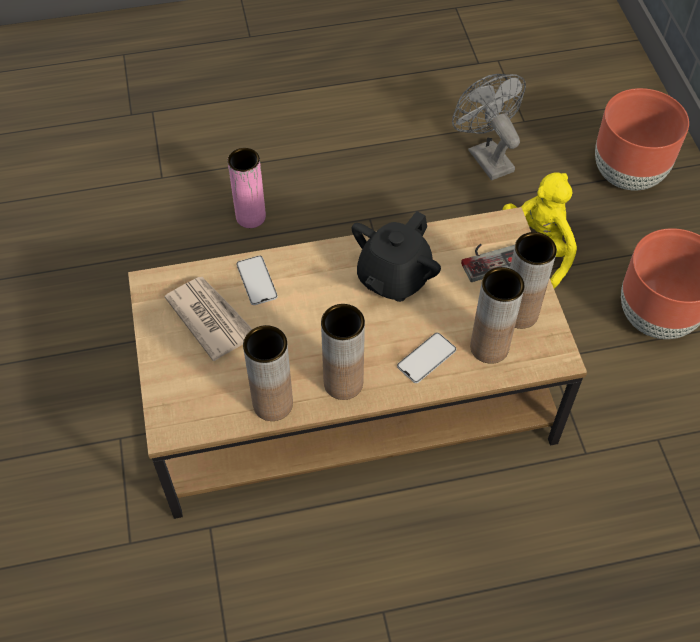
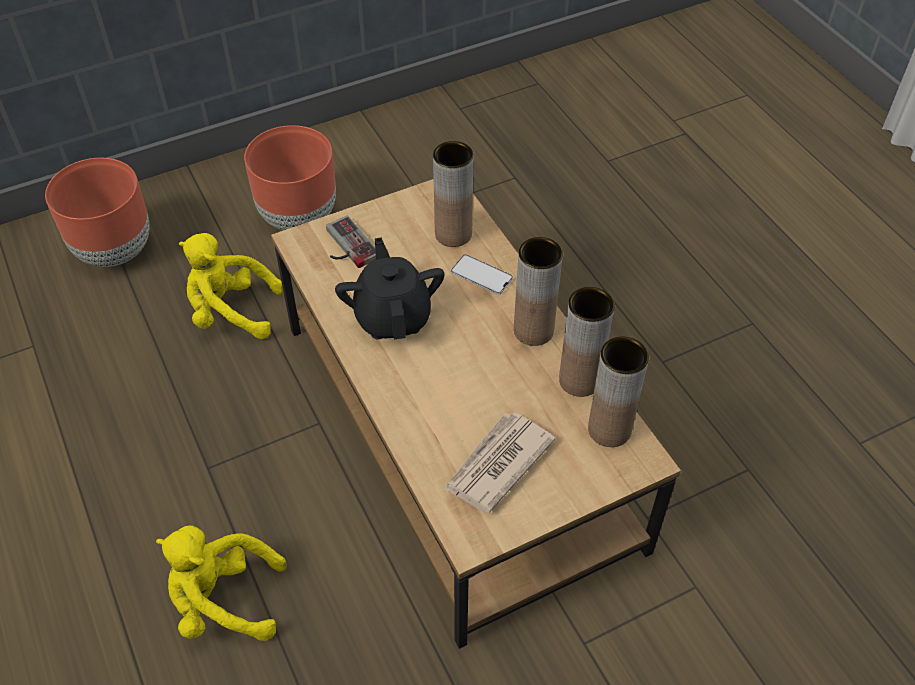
camera: 105 degrees left, 5 degrees down
(250, 217) = (223, 601): pink vase -> yellow plush toy
(256, 280) = (432, 434): phone -> none
(393, 278) = (393, 317): black teapot -> black teapot turned 120 degrees counterclockwise
(486, 156) = (94, 372): grey fan -> none
(519, 313) = (407, 219): brown vase -> brown vase (609, 429)

